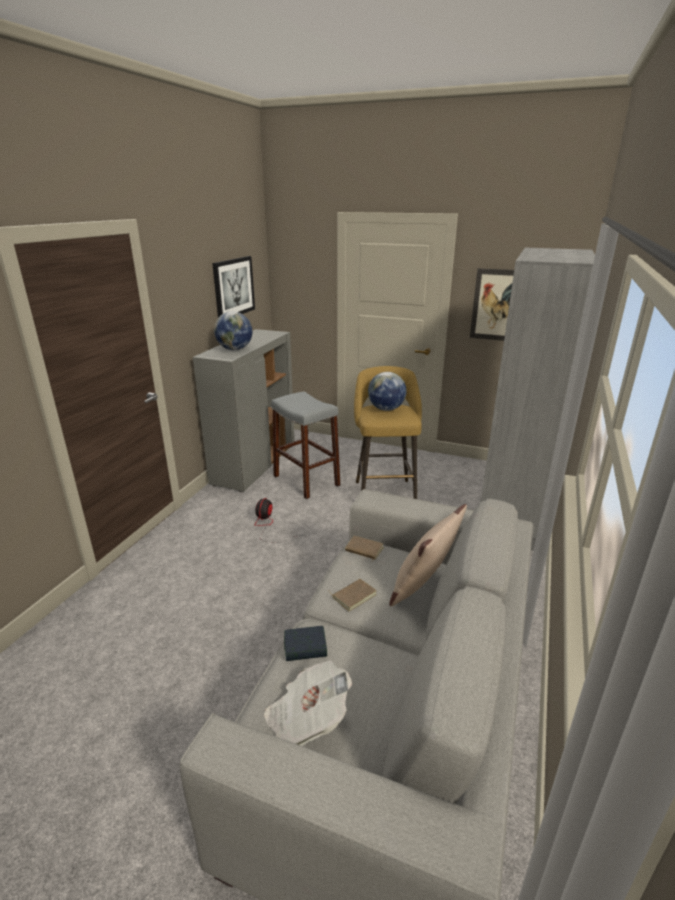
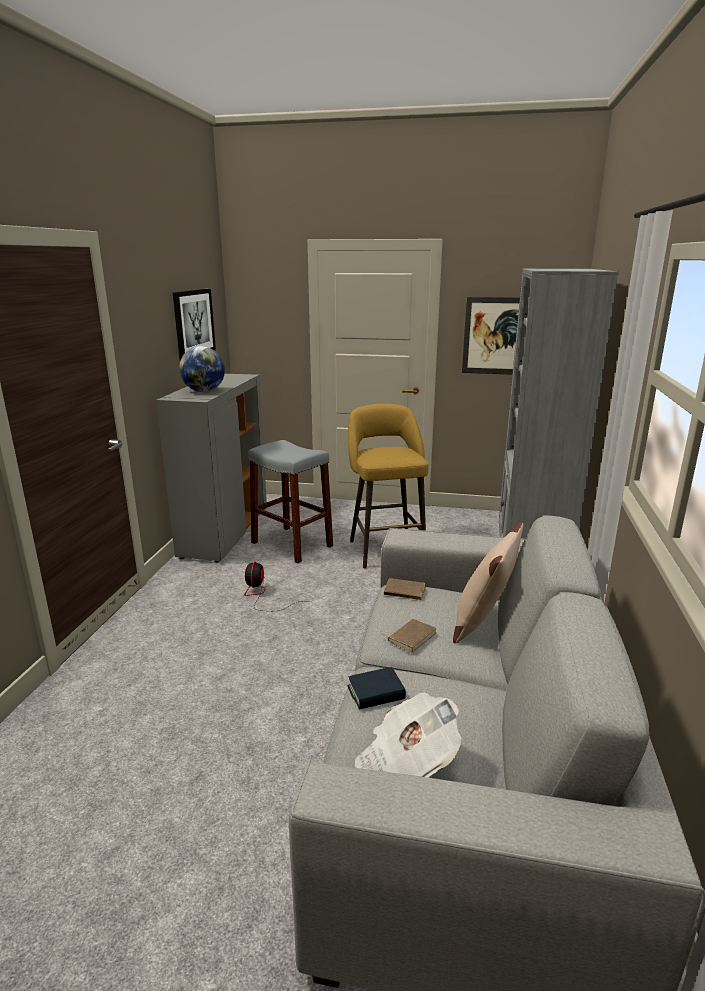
camera: 10 degrees left, 5 degrees down
(386, 409) = (385, 451): globe -> none

